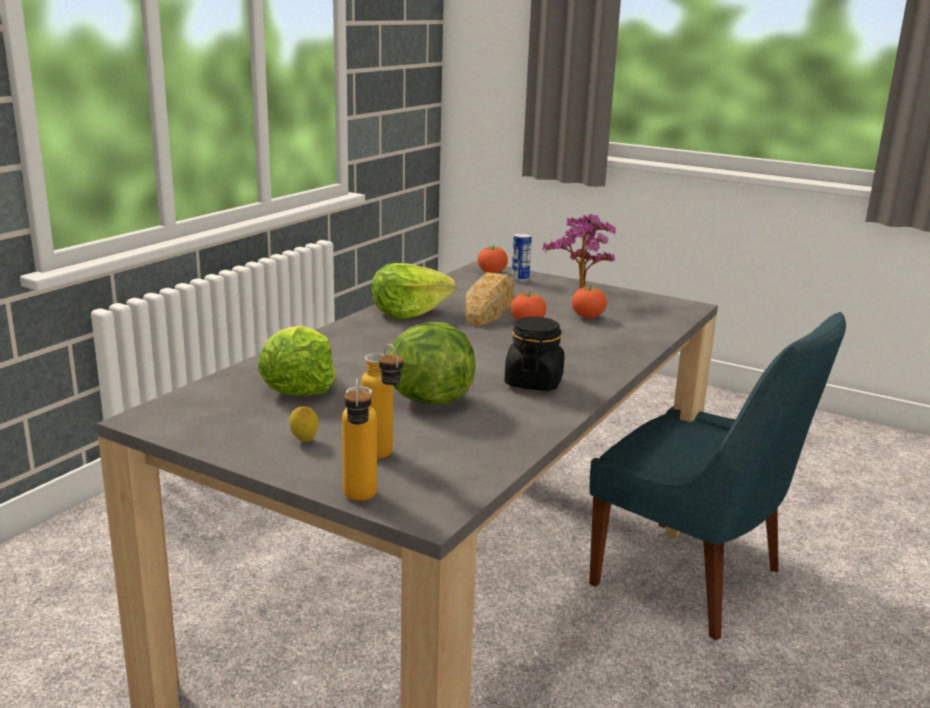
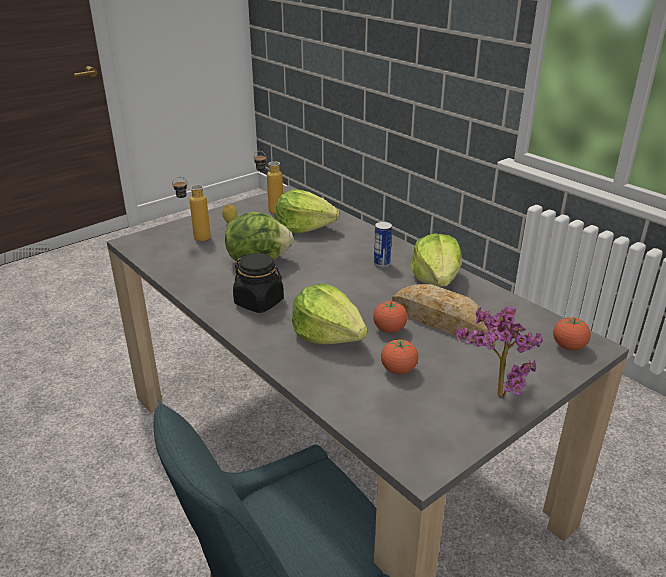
camera: 110 degrees right, 10 degrees up
(359, 501) = (159, 229): bottle -> bottle (270, 211)
(520, 280) = (541, 360): can -> can (381, 264)
(563, 344) = (328, 335): none -> lettuce

